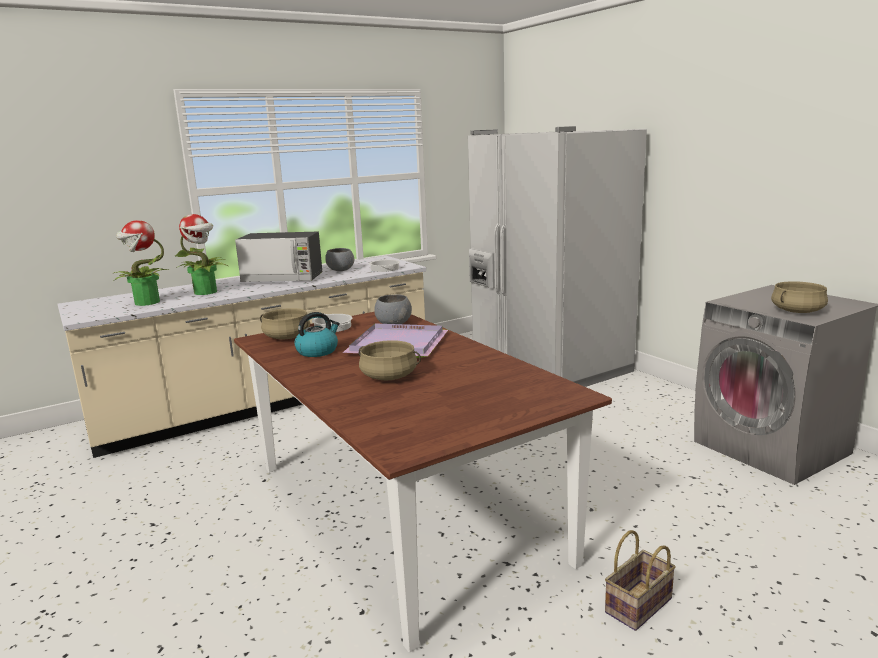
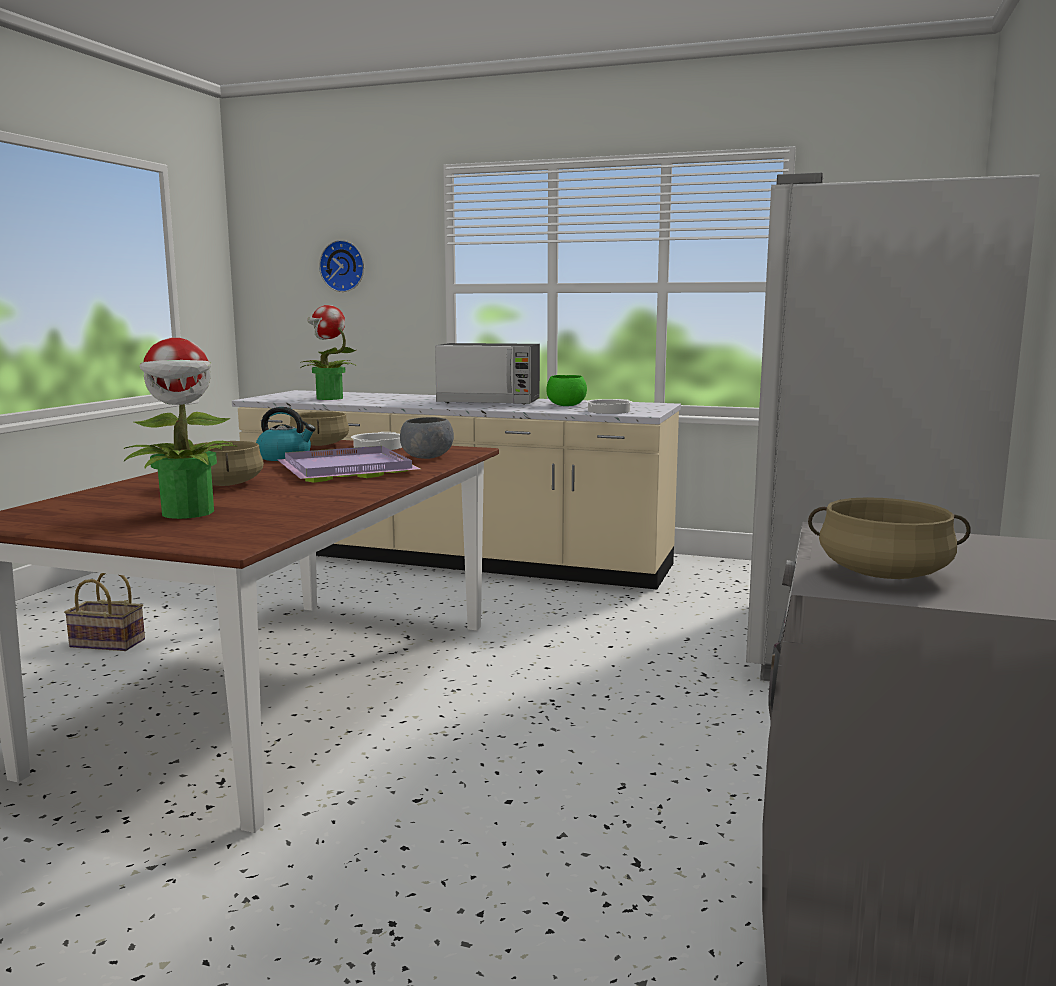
camera: 50 degrees right, 5 degrees down
(78, 180) = (343, 266): none -> wall clock
(206, 292) = (392, 400): potted plant -> potted plant (188, 513)
(283, 278) = (489, 402): microwave -> microwave turned 45 degrees counterclockwise
(340, 270) = (566, 405): grey bowl -> green bowl
(638, 607) = (176, 905): basket -> basket (105, 643)

